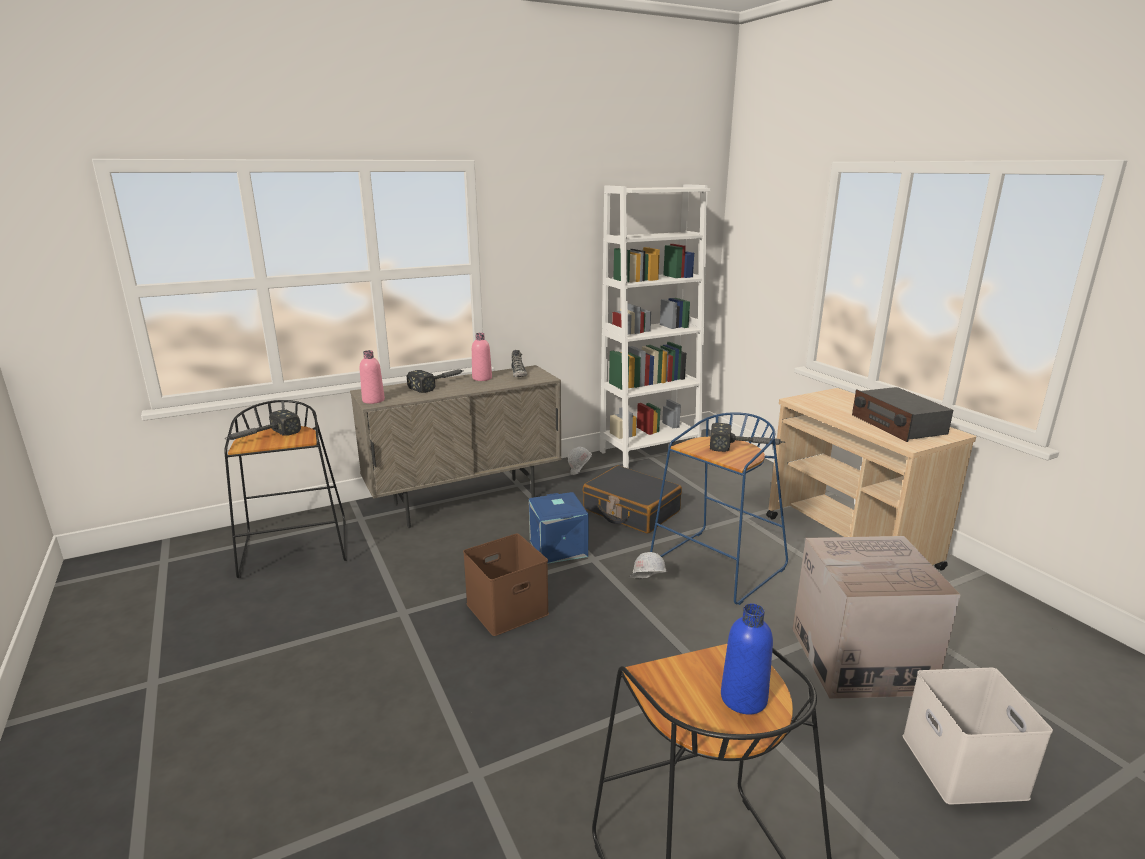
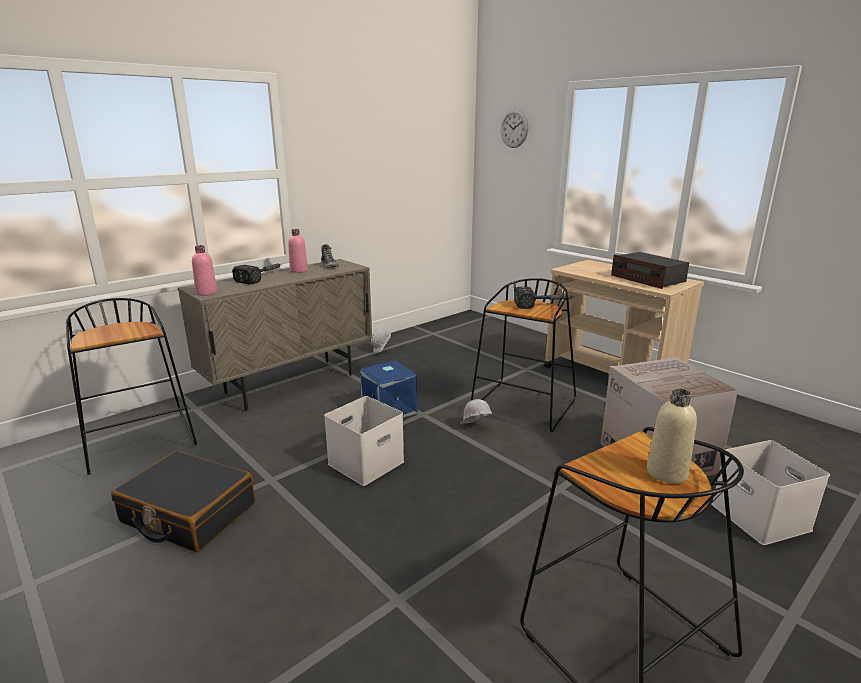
camera: 15 degrees left, 0 degrees up
(262, 437) = (101, 333): hammer -> none
(507, 608) = (366, 461): brown storage box -> white storage box
(631, 511) = (436, 374): black suitcase -> black suitcase (188, 513)
(650, 452) = (432, 330): white bookcase -> none
(717, 567) = (523, 407): blue stool -> black stool
(743, 698) = (666, 473): blue bottle -> beige bottle
(767, 215) = (514, 129): none -> wall clock

